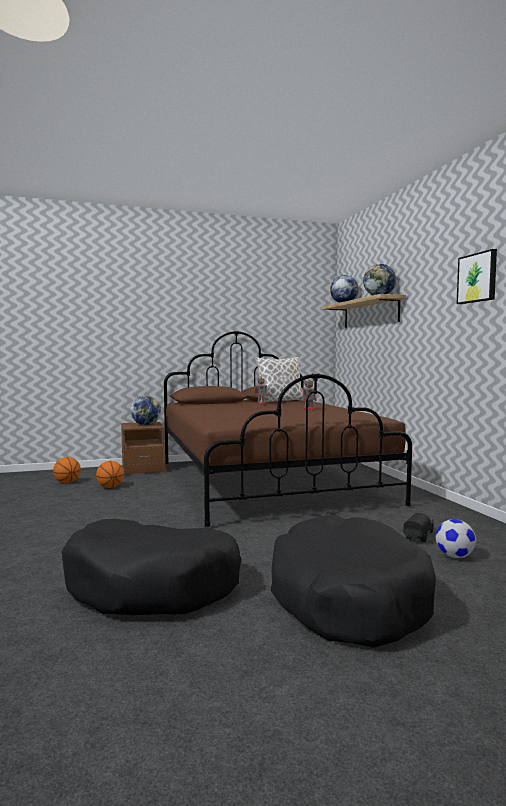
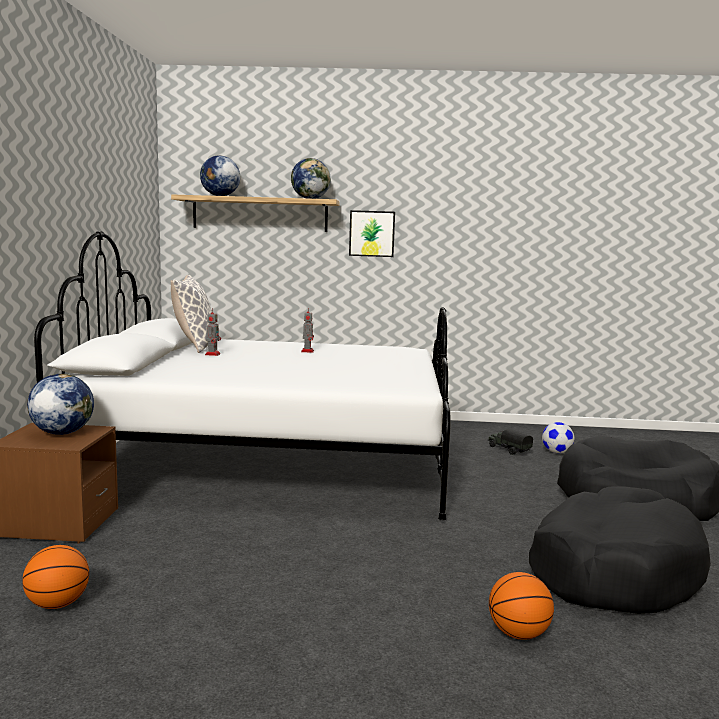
camera: 70 degrees left, 5 degrees up
(110, 487) = (161, 563): basketball -> basketball (518, 634)
(267, 481) = (269, 462): brown bed -> white bed
(477, 278) = (455, 202): picture -> picture (372, 233)

